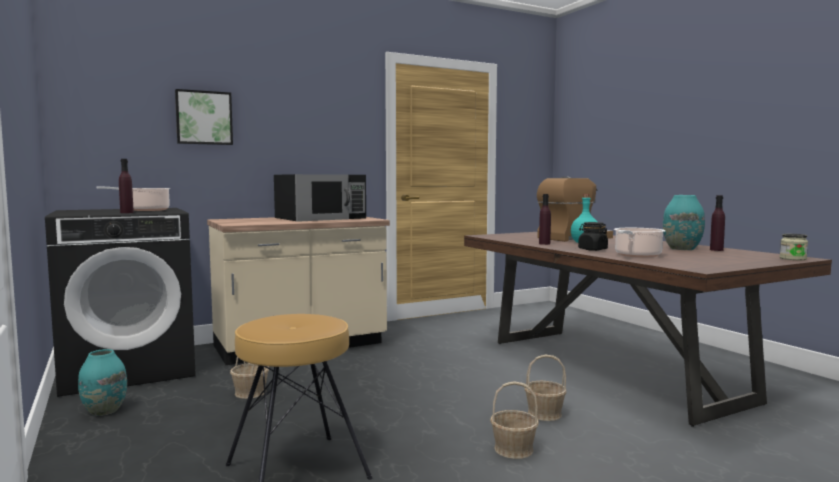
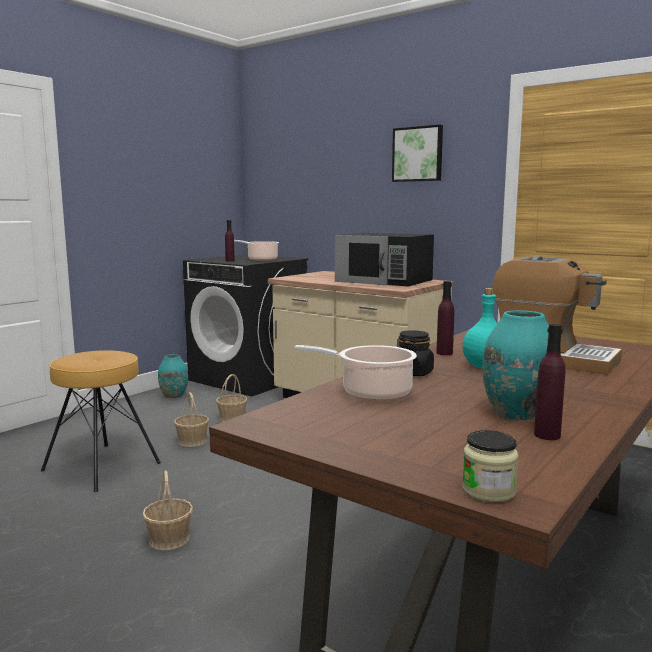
camera: 65 degrees right, 5 degrees up
(204, 118) = (329, 179): picture -> picture (418, 154)
(544, 413) = (272, 543): basket -> basket (192, 441)

